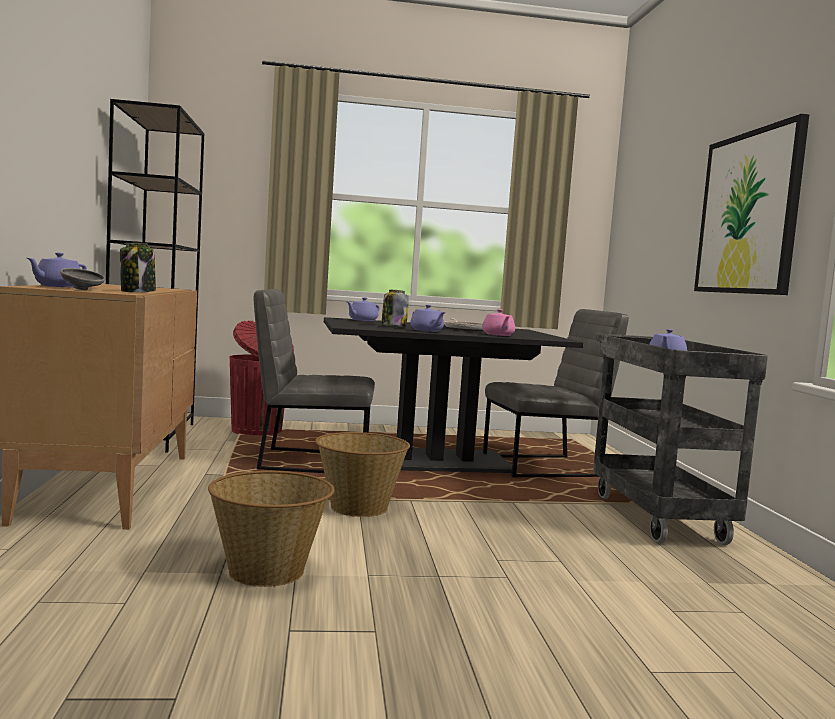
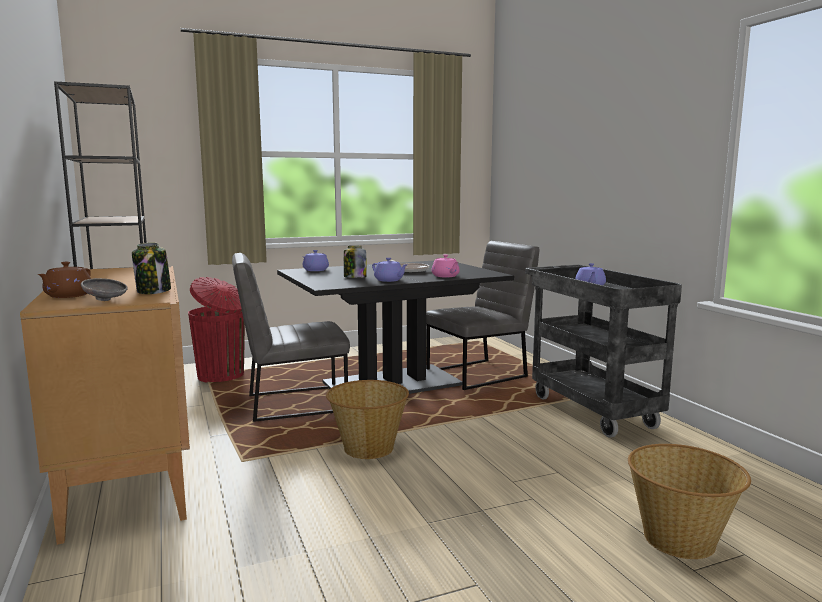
camera: 15 degrees left, 5 degrees up
(57, 286) = (68, 296): purple teapot -> brown teapot
(268, 571) = (345, 540): basket -> basket (680, 539)
(748, 213) = (638, 164): picture -> none

